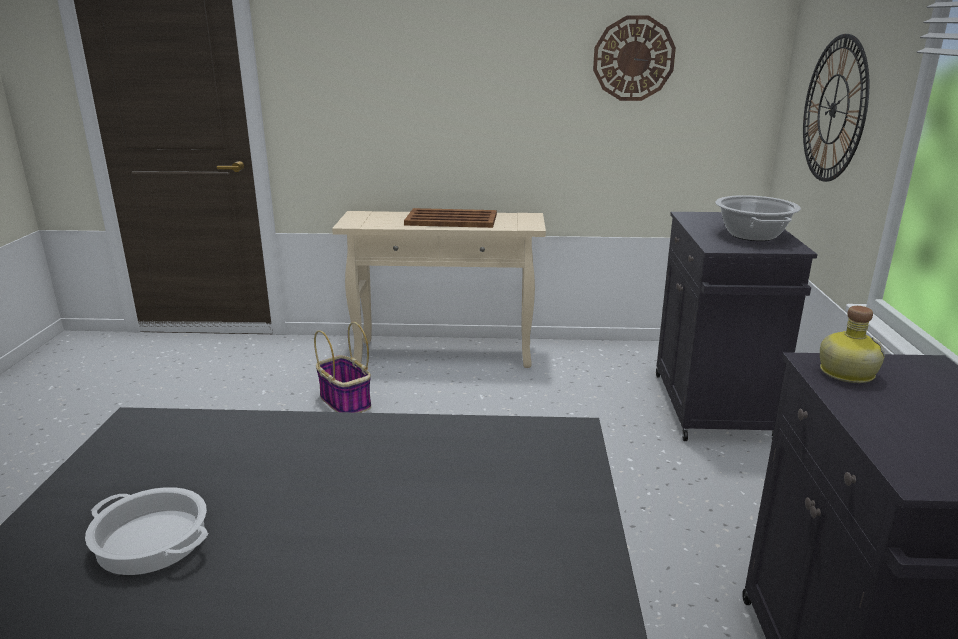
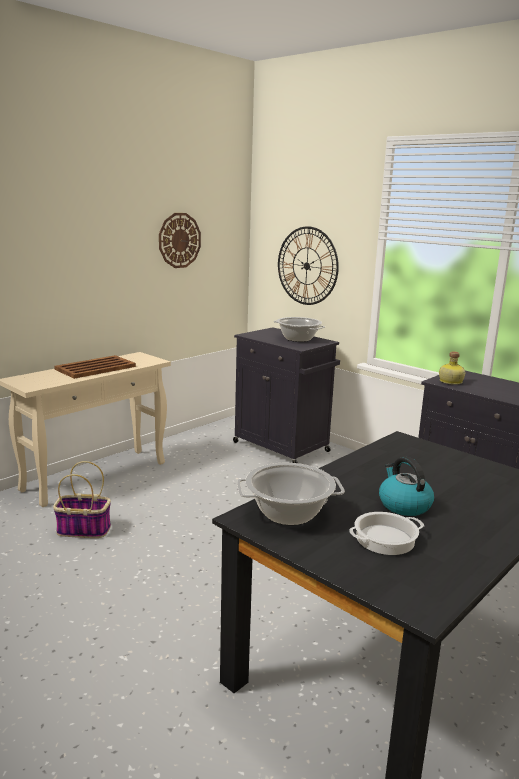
camera: 50 degrees left, 5 degrees down
(174, 443) = (288, 513): none -> cooking pot
(296, 517) = (403, 505): none -> kettle

